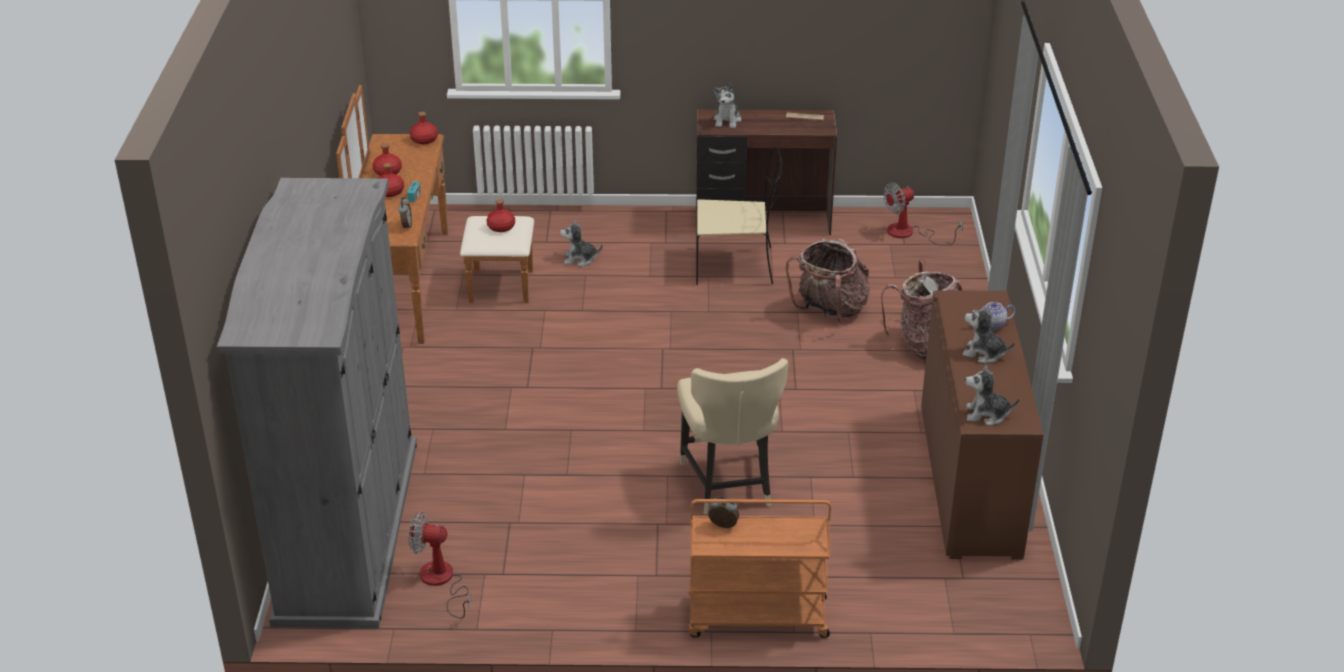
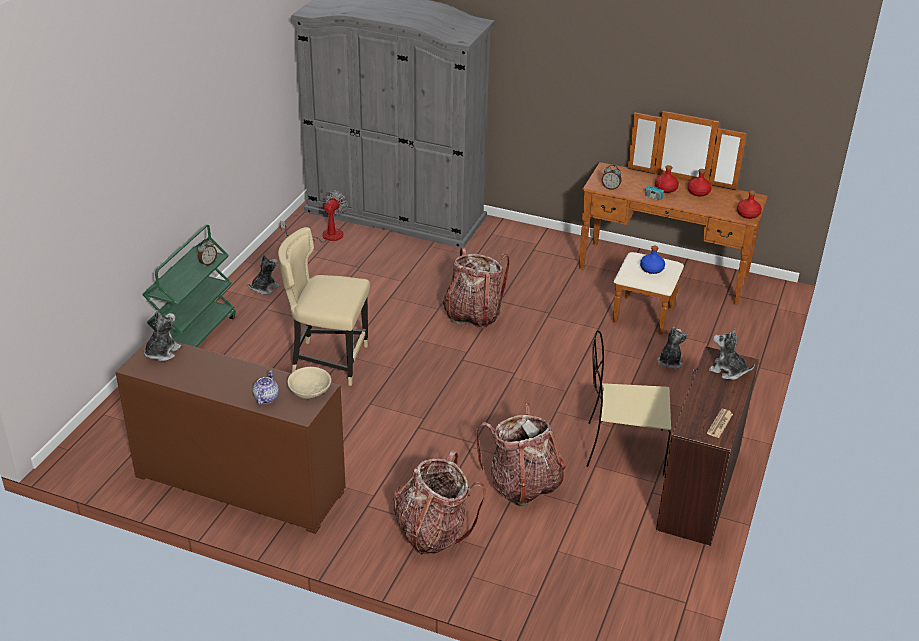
camera: 110 degrees right, 0 degrees up
(501, 227) = (651, 269): red bottle -> blue bottle
(567, 400) = (473, 314): none -> backpack
(736, 266) = (622, 448): beige chair -> beige chair turned 75 degrees clockwise
(756, 618) = (194, 336): orange cart -> green cart
(909, 233) = (638, 594): fan -> none
(957, 304) = (310, 390): none -> beige bowl
(984, 353) = (233, 379): plush toy -> plush toy (264, 288)

